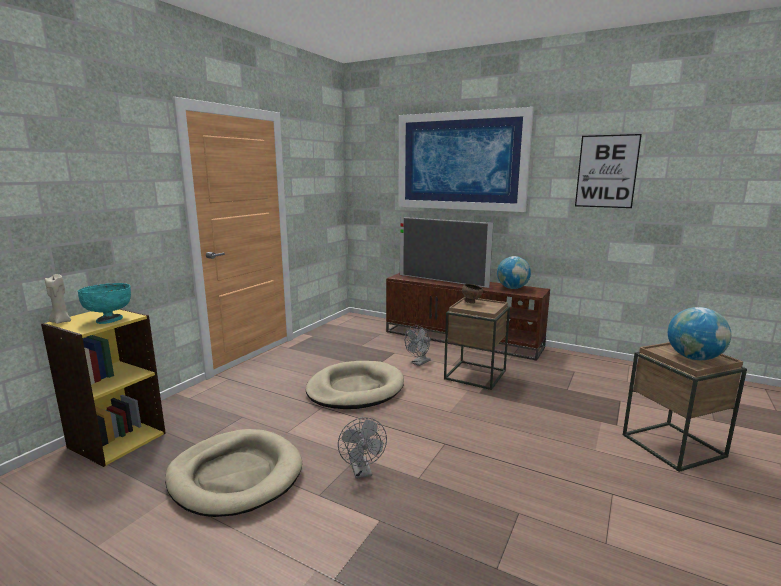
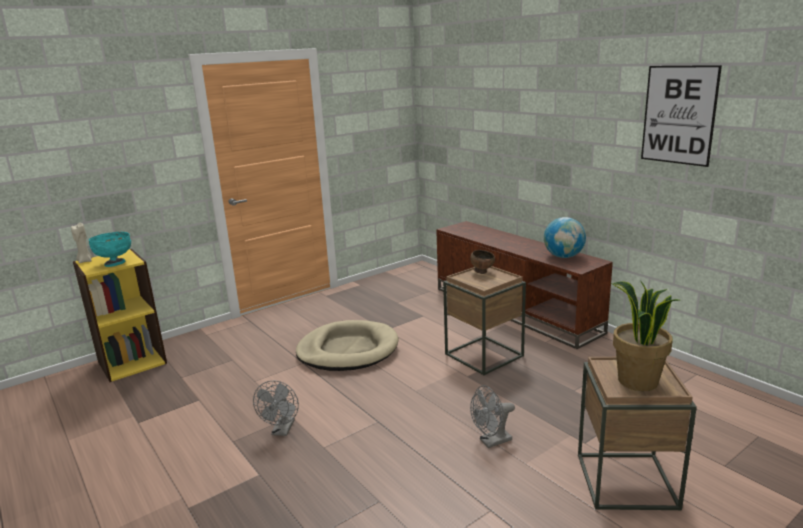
camera: 25 degrees right, 5 degrees up
(235, 475) = (187, 410): beige dog bed -> none
(419, 363) = (437, 331): grey fan -> grey fan (491, 442)
(441, 280) = (493, 238): television -> none
(460, 161) = (521, 93): picture -> none
(694, 358) = (637, 381): globe -> potted plant

